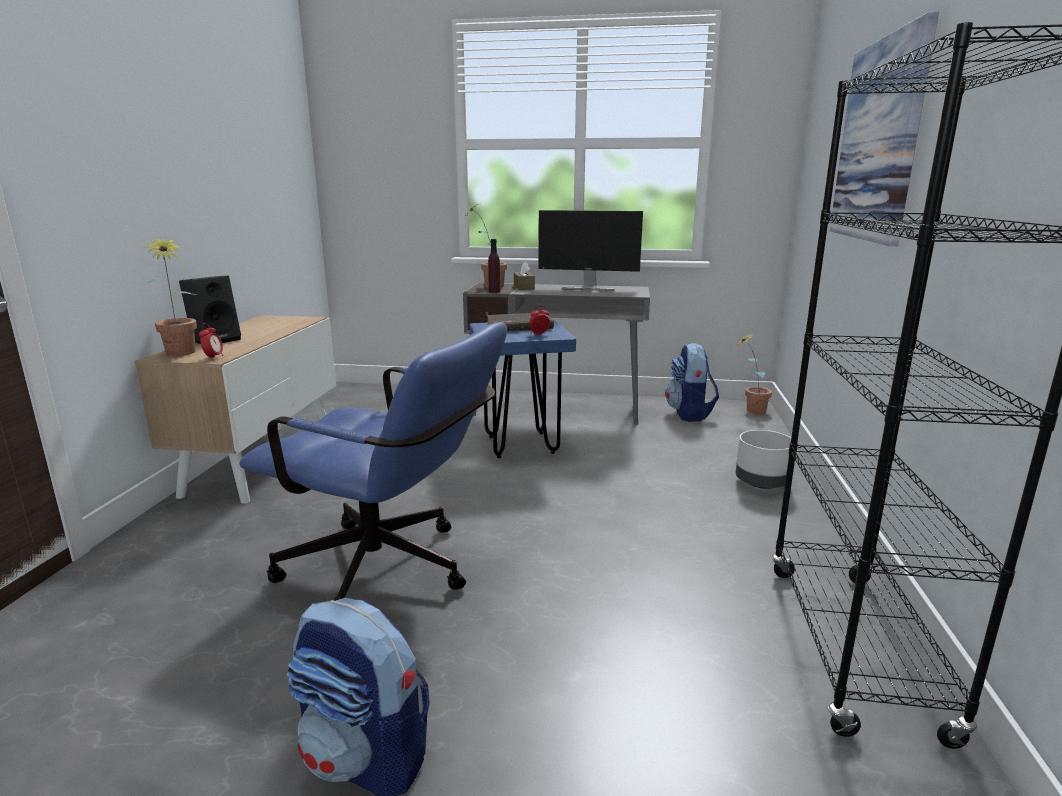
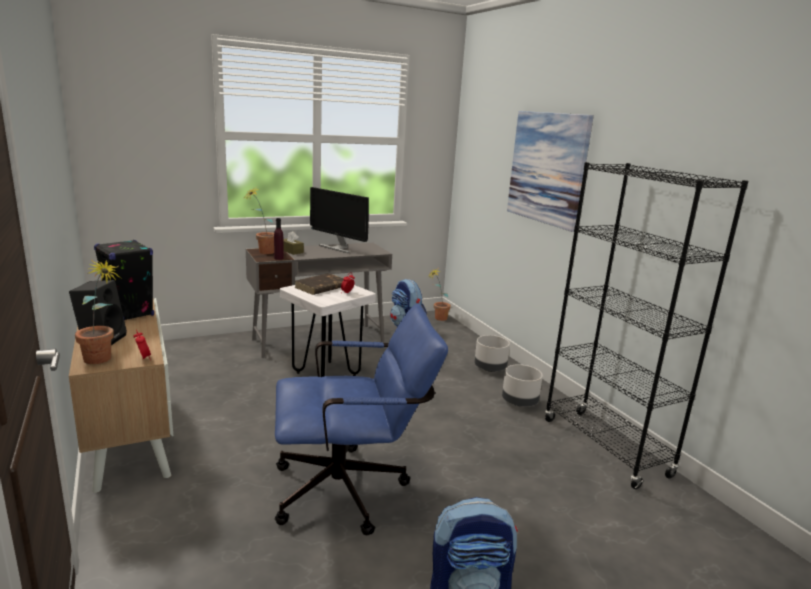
camera: 35 degrees left, 0 degrees up
(281, 326) = (131, 313): none -> black speaker
(520, 445) = (326, 374): blue stool -> white stool
(588, 288) = (338, 248): monitor -> monitor turned 60 degrees clockwise
(760, 537) = (519, 402): none -> grey planter

